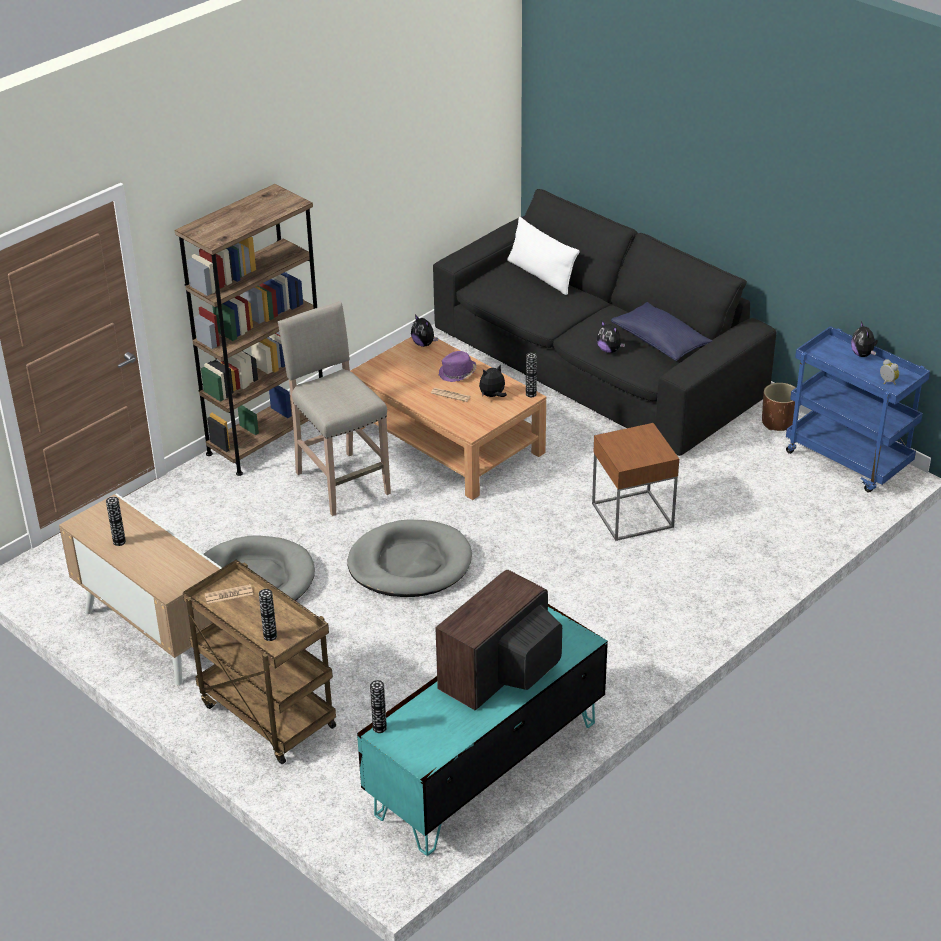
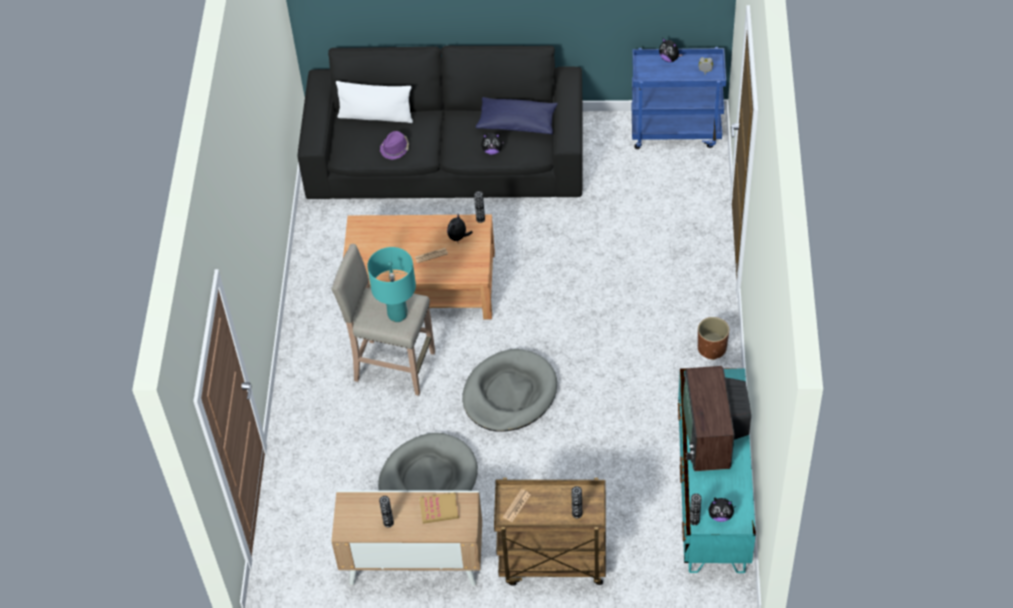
camera: 40 degrees left, 15 degrees up
(172, 560) = (439, 509): none -> book
(267, 439) = (301, 369): brown bookcase -> none
(339, 400) = (397, 315): none -> turquoise table lamp
(424, 344) = (363, 226): plush toy -> plush toy (720, 515)
(457, 373) = (414, 235): purple hat -> purple hat (395, 149)
(632, 515) = (599, 260): brown side table -> none
(778, 423) = (606, 129): brown planter -> brown planter (712, 348)

